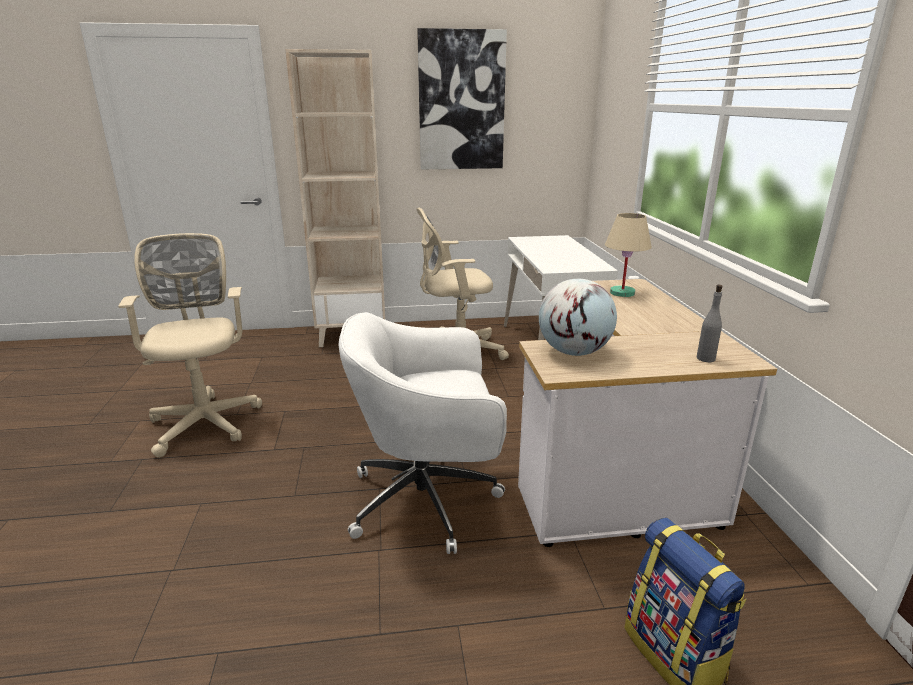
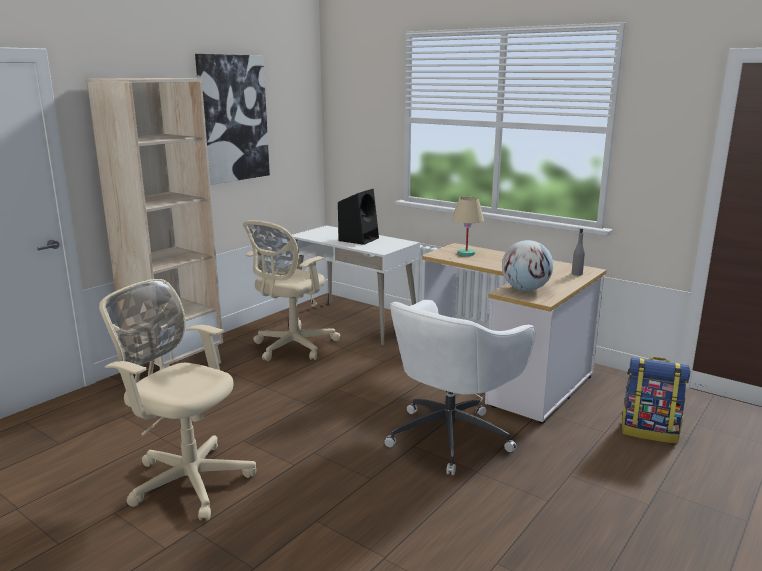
camera: 45 degrees left, 5 degrees down
(561, 253) = (359, 239): none -> black speaker

